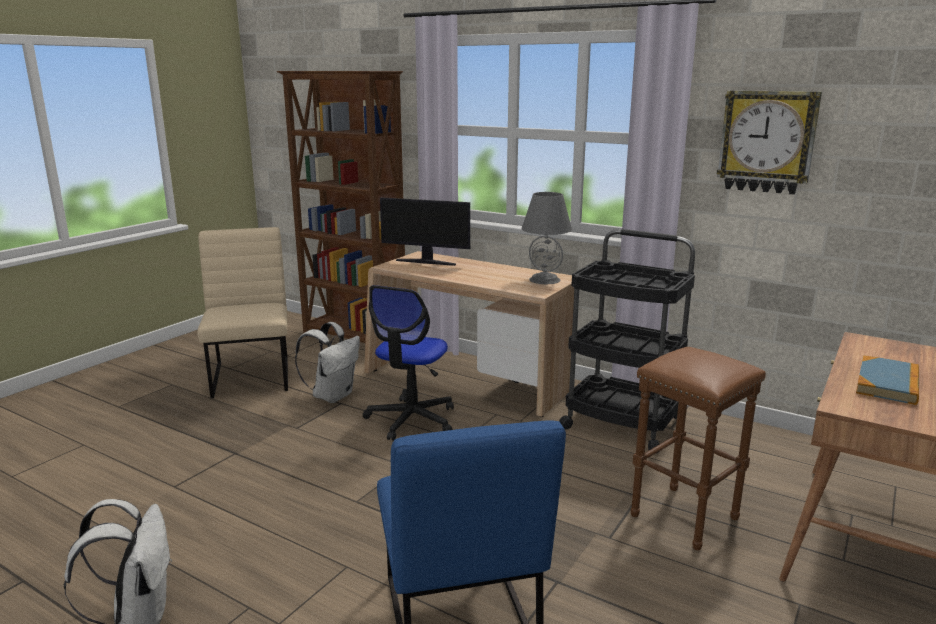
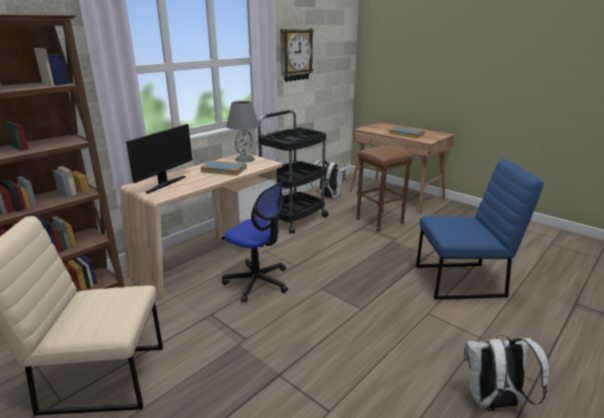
camera: 80 degrees left, 5 degrees up
(333, 395) = (193, 319): white backpack -> white backpack (328, 197)
(490, 276) = (224, 170): none -> book

